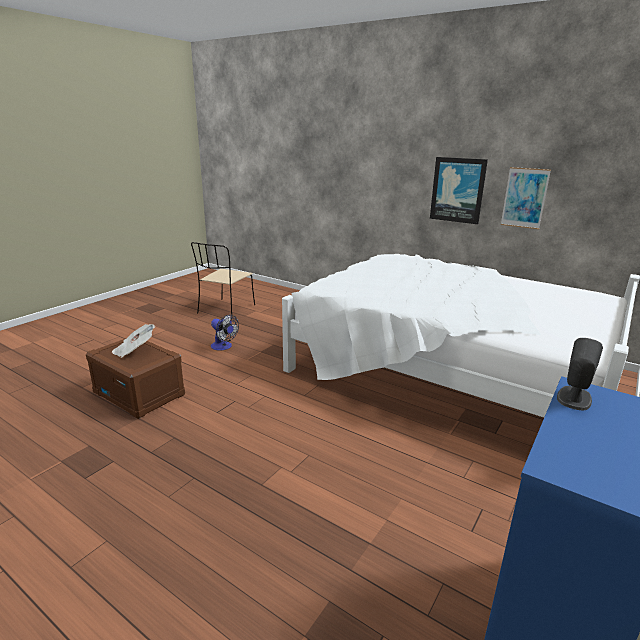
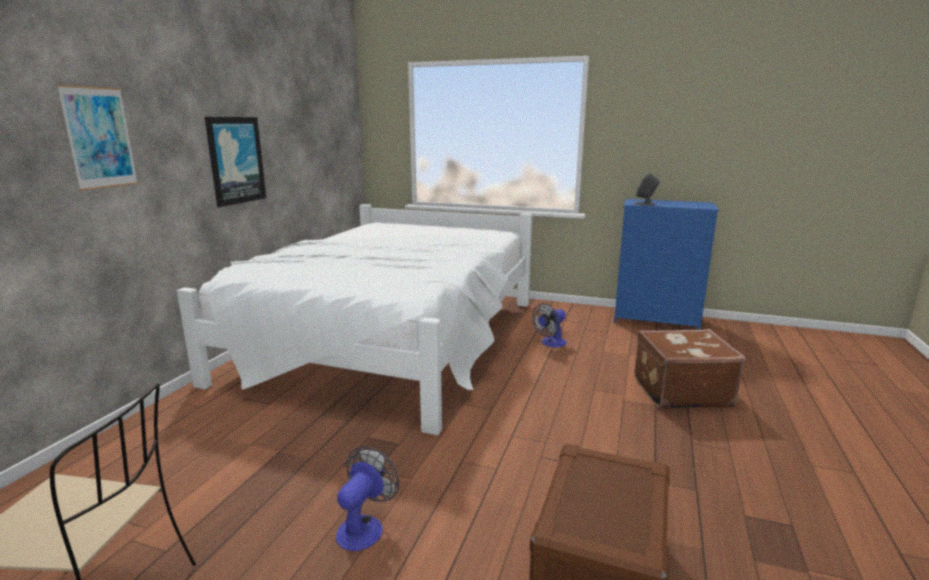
camera: 105 degrees left, 5 degrees down
(134, 350) = (595, 501): newspaper -> none
(275, 518) = (680, 391): none -> brown suitcase
(430, 460) = (550, 343): none -> fan
(524, 198) = (290, 157): picture -> picture (99, 138)

